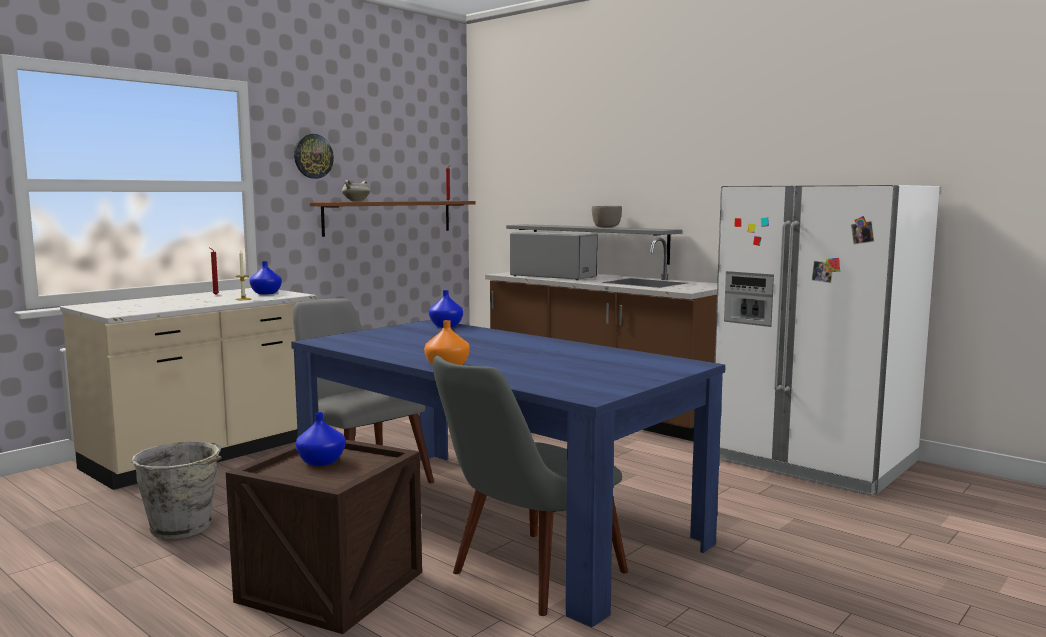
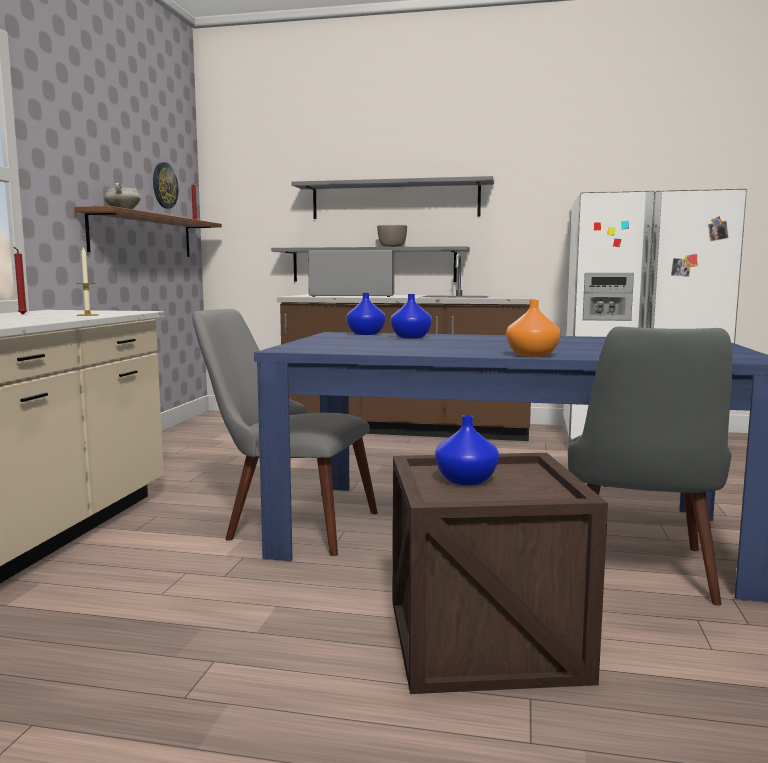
camera: 30 degrees left, 0 degrees up
(183, 528) = (167, 627): grey bucket -> none
(266, 293) = (91, 312): blue vase -> blue vase (412, 337)
(313, 156) = (75, 148): wall clock -> wall clock (164, 185)
(617, 179) = (395, 200): none -> grey shelf

